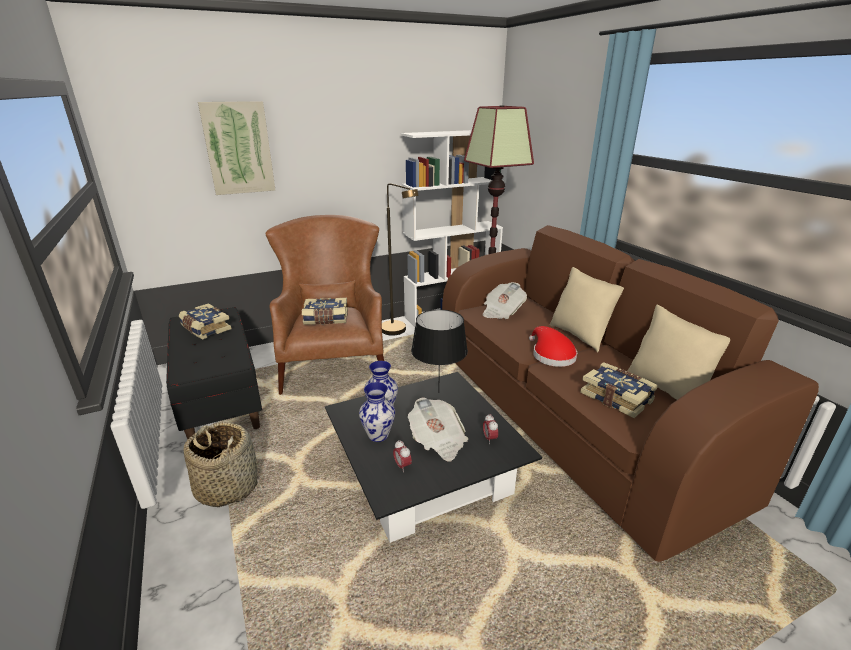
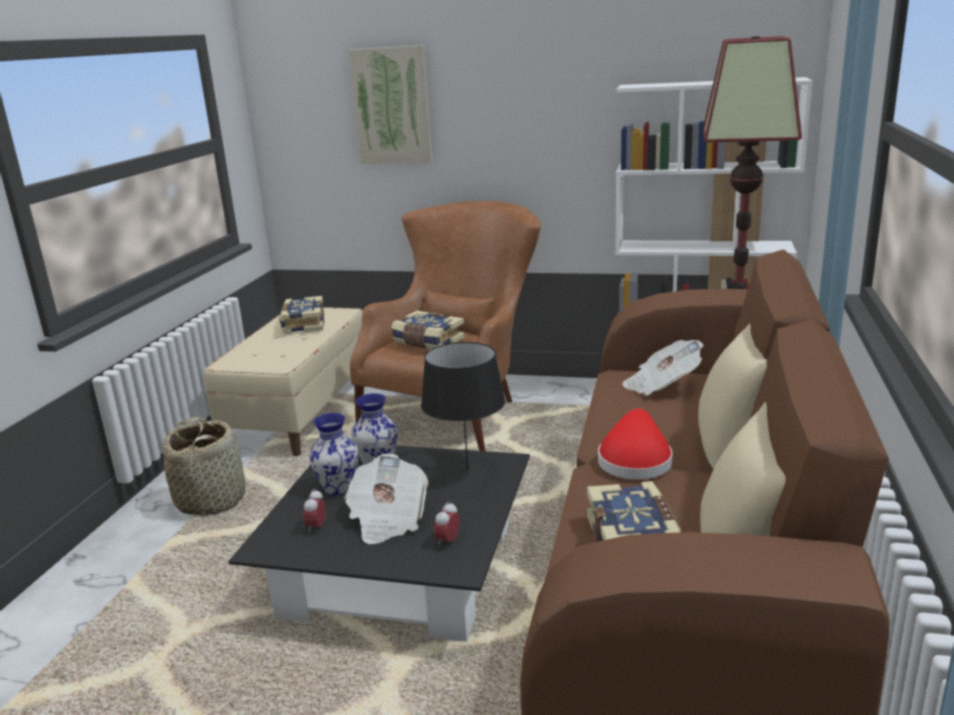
camera: 40 degrees right, 5 degrees down
(220, 398) = (301, 414): black bench -> beige bench
(398, 332) = (582, 398): brown floor lamp -> none

